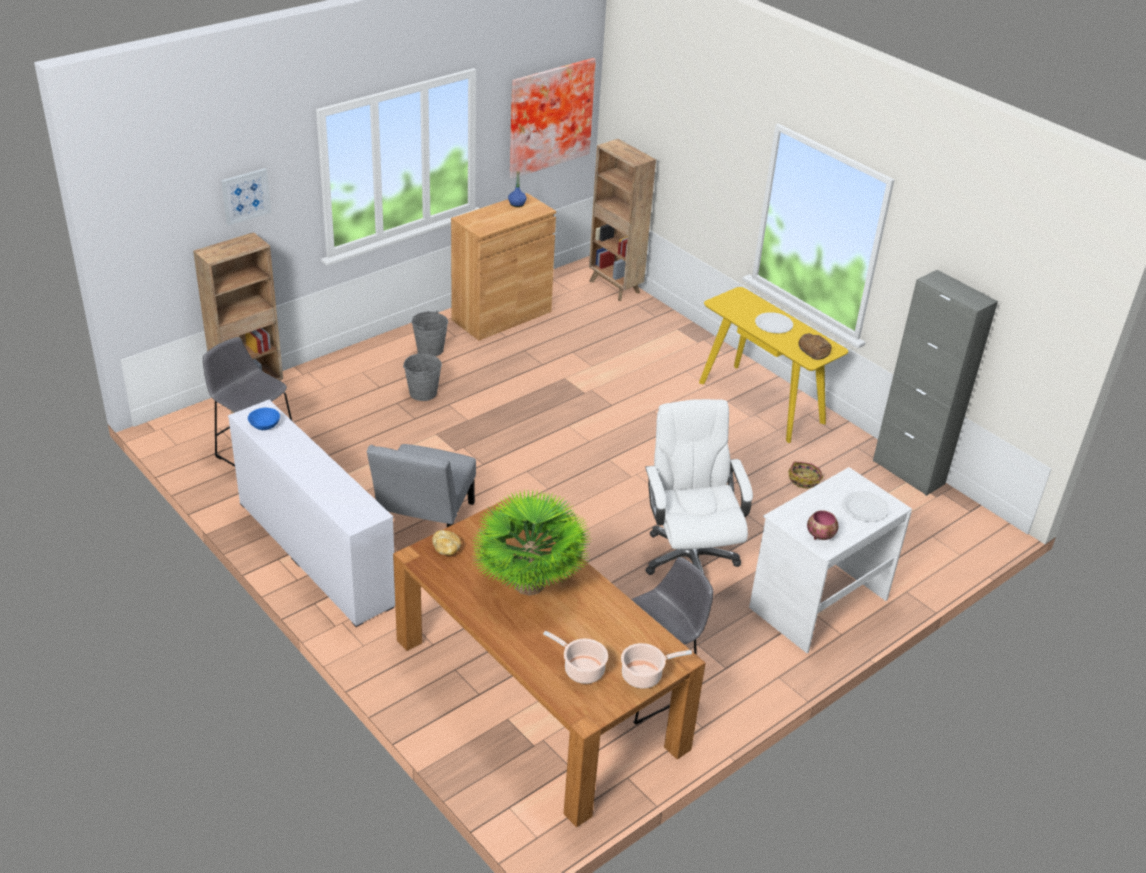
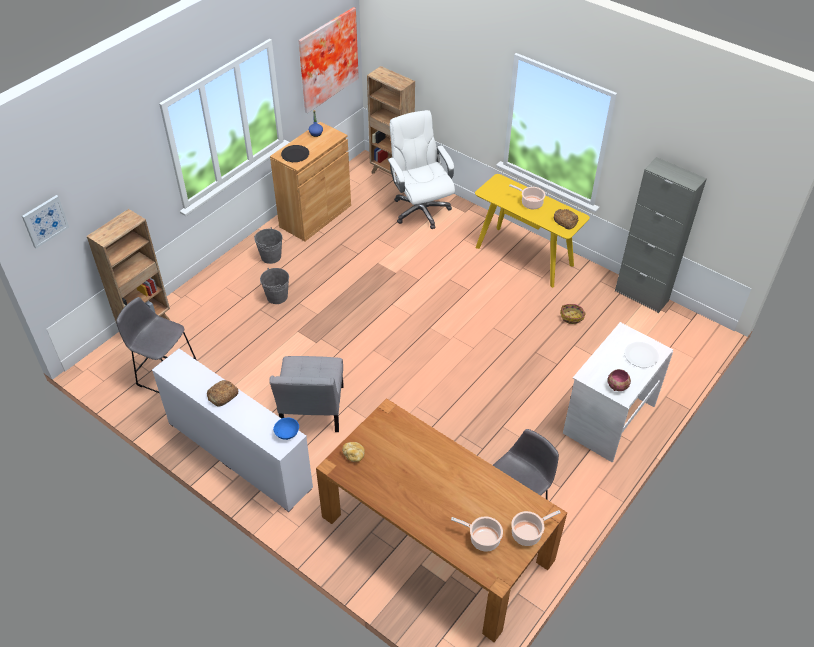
camera: 10 degrees left, 10 degrees up
(245, 196) = (117, 183): picture -> picture (45, 221)
(264, 425) = (183, 373): blue bowl -> blue bowl (286, 433)
(304, 456) = (222, 395): none -> bread
(483, 221) = (295, 154): none -> black plate
(528, 584) = (423, 473): potted plant -> none
(689, 557) = (509, 400): white office chair -> white office chair (420, 210)
(773, 324) = (530, 203): white plate -> cooking pot

